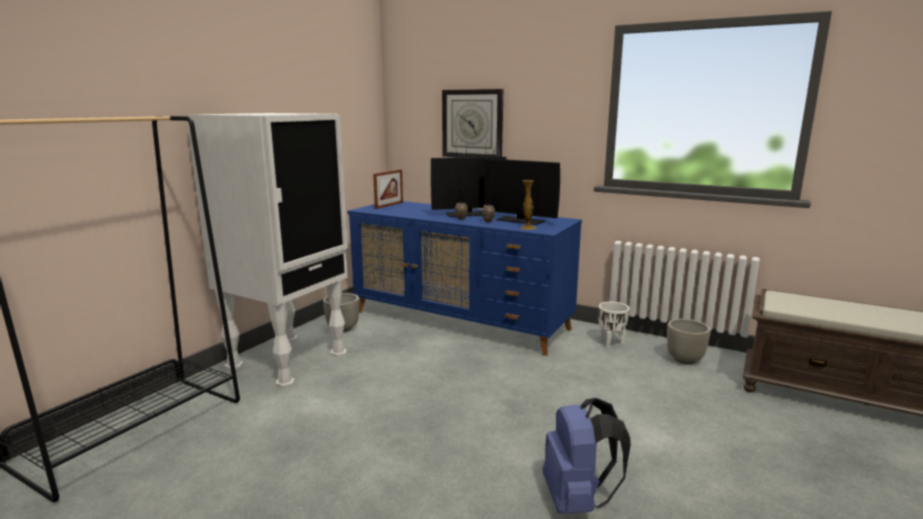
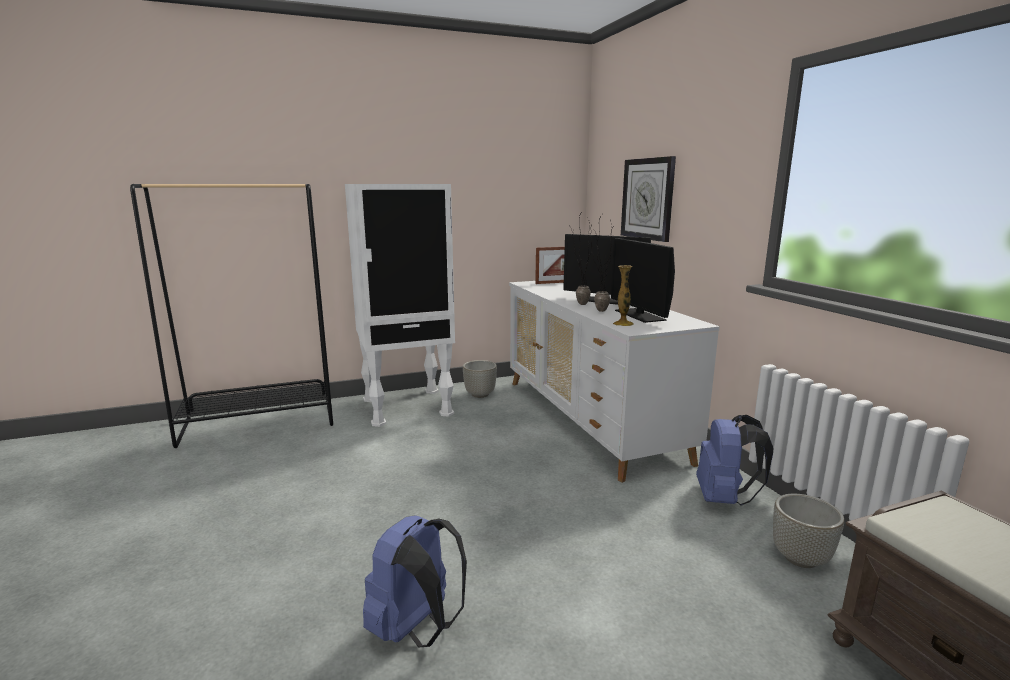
camera: 40 degrees right, 0 degrees up
(460, 320) = (589, 418): blue dresser -> white dresser
(611, 343) = (724, 498): white planter -> blue backpack

